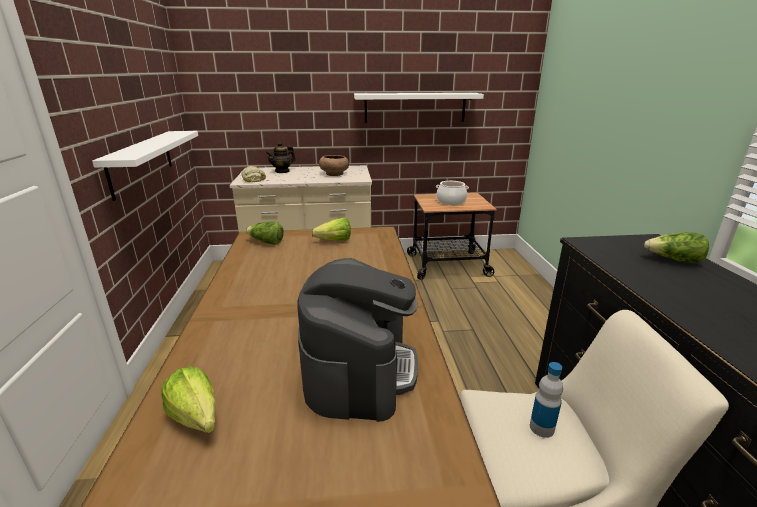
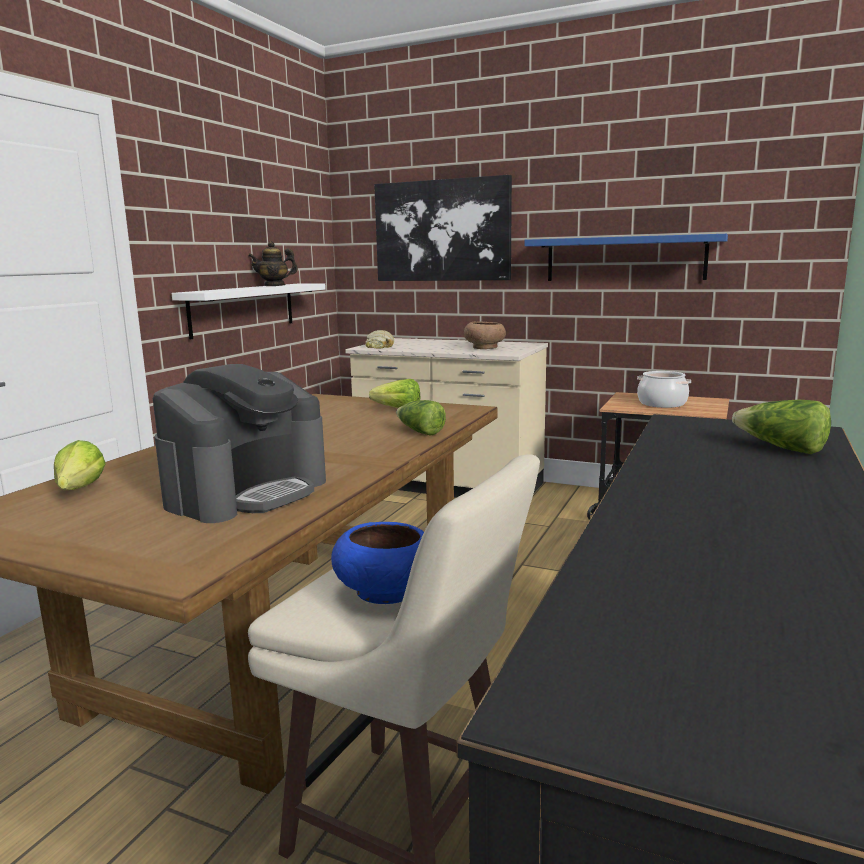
camera: 30 degrees right, 10 degrees down
(266, 242) = (324, 403): lettuce -> lettuce (419, 432)
(281, 84) = (442, 231): none -> picture
(282, 171) = (426, 342): teapot -> teapot (274, 285)
(415, 107) = (625, 259): white shelf -> blue shelf
(541, 428) = (385, 590): bottle -> blue bowl

